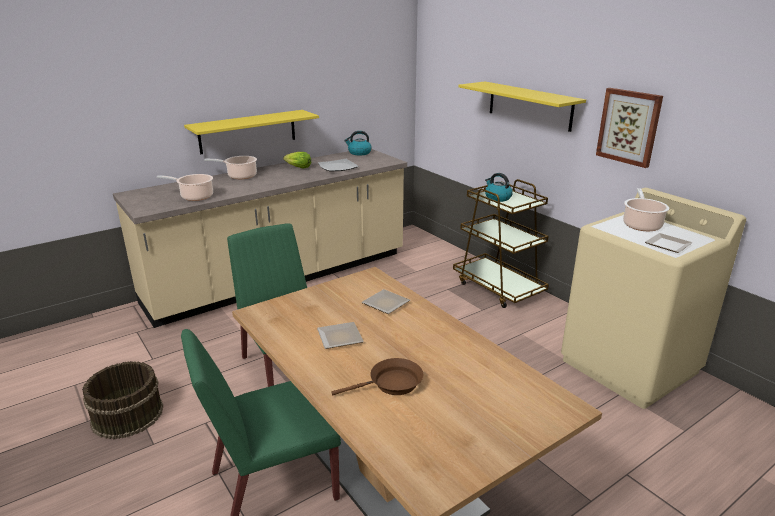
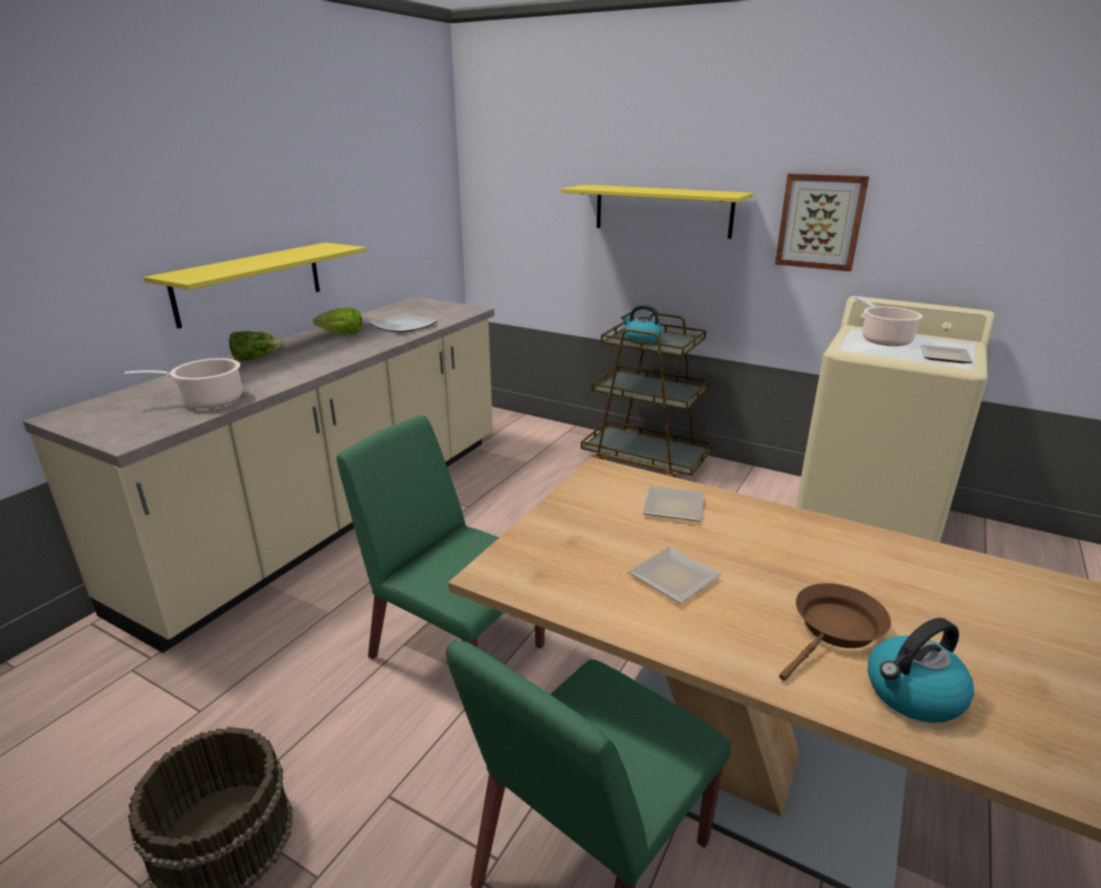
camera: 25 degrees left, 0 degrees up
(240, 176) = (256, 358): cooking pot -> lettuce
(359, 153) = (411, 304): kettle -> kettle (912, 695)

